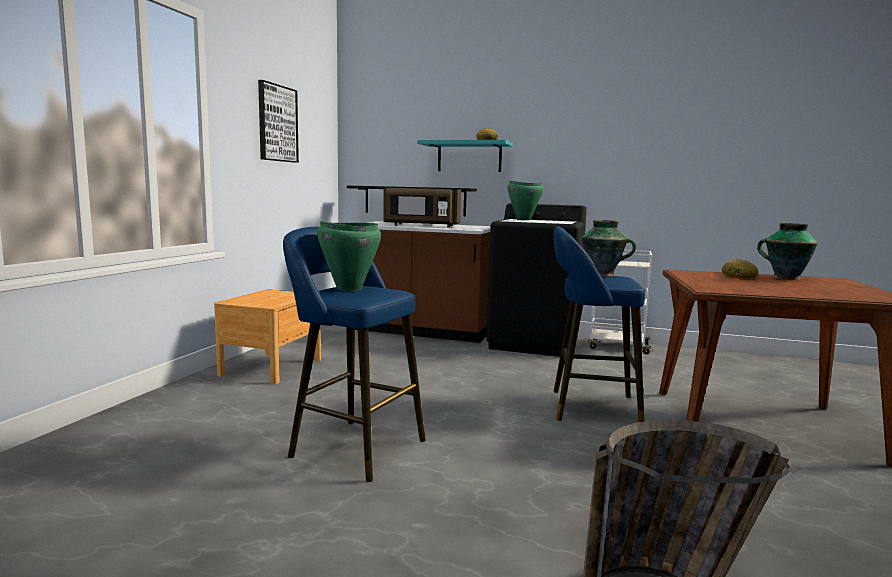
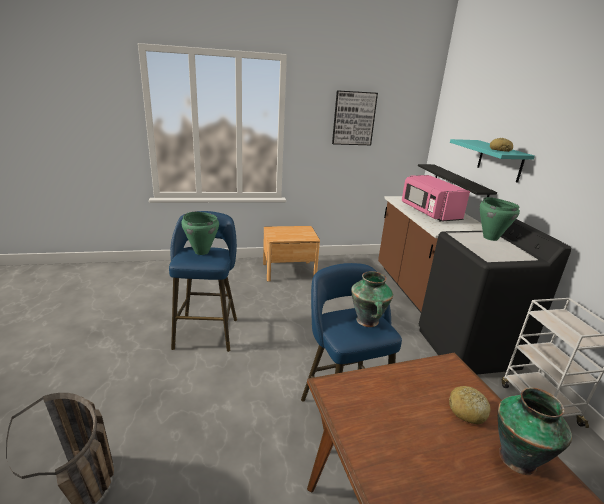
camera: 60 degrees right, 15 degrees up
(421, 225) = (429, 212): brown microwave -> pink microwave

